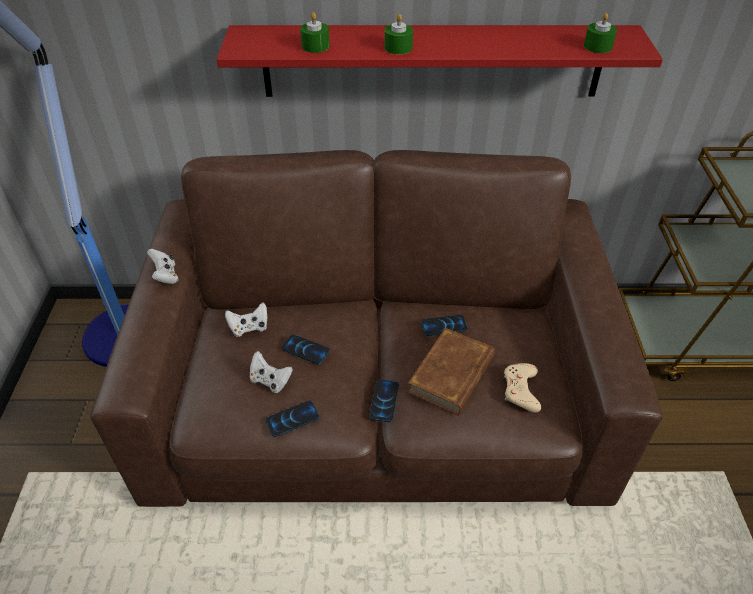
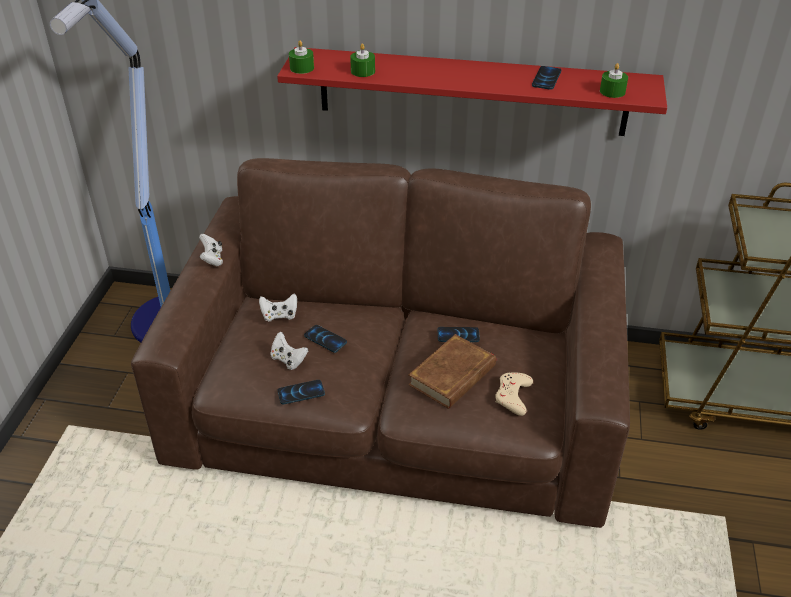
camera: 10 degrees right, 5 degrees down
(384, 401) = (386, 390): phone -> phone (546, 79)
(398, 48) = (433, 78): green candle -> green candle (302, 68)

